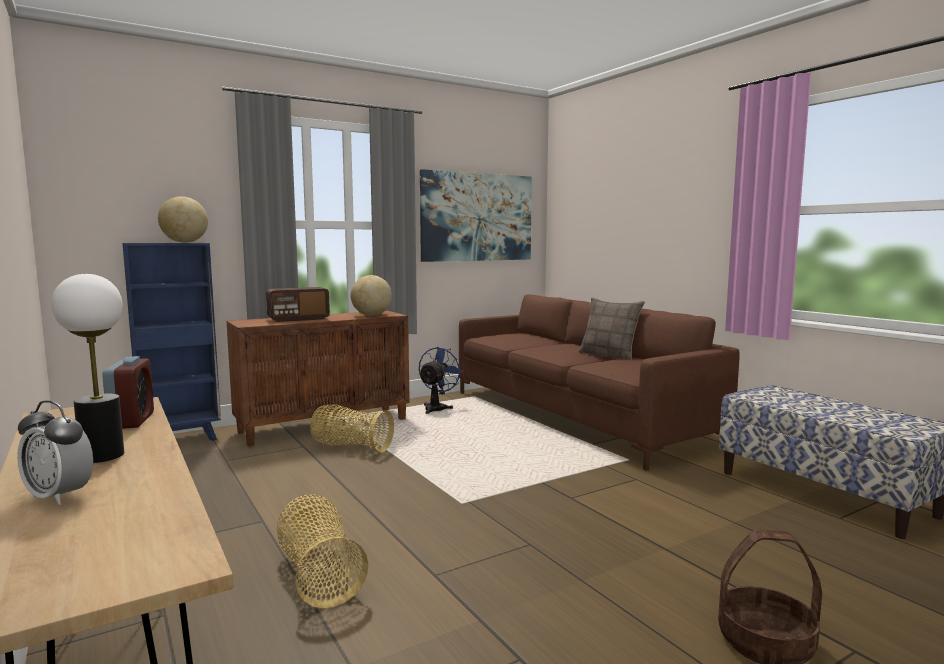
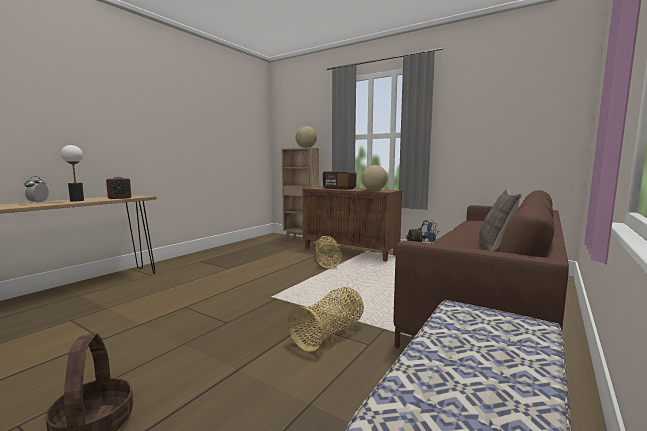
camera: 65 degrees right, 0 degrees up
(181, 440) = (301, 240): blue bookcase -> brown bookcase
(319, 574) = (182, 287): basket -> basket (329, 334)
(477, 217) = (499, 122): picture -> none

